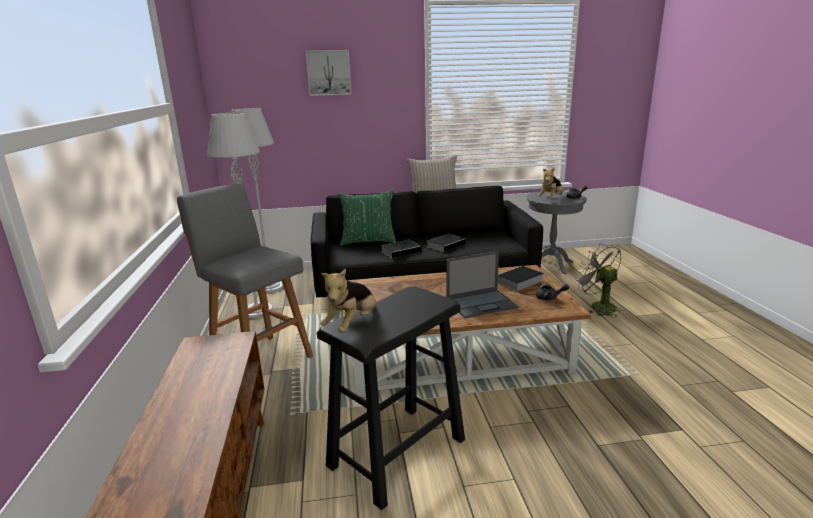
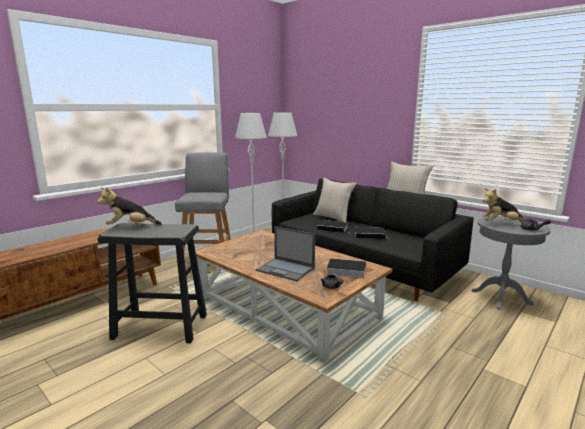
camera: 50 degrees right, 5 degrees down
(329, 73) = (348, 90): picture -> none
(368, 241) = (333, 218): green pillow -> beige pillow
(598, 306) = (464, 343): grey fan -> none

